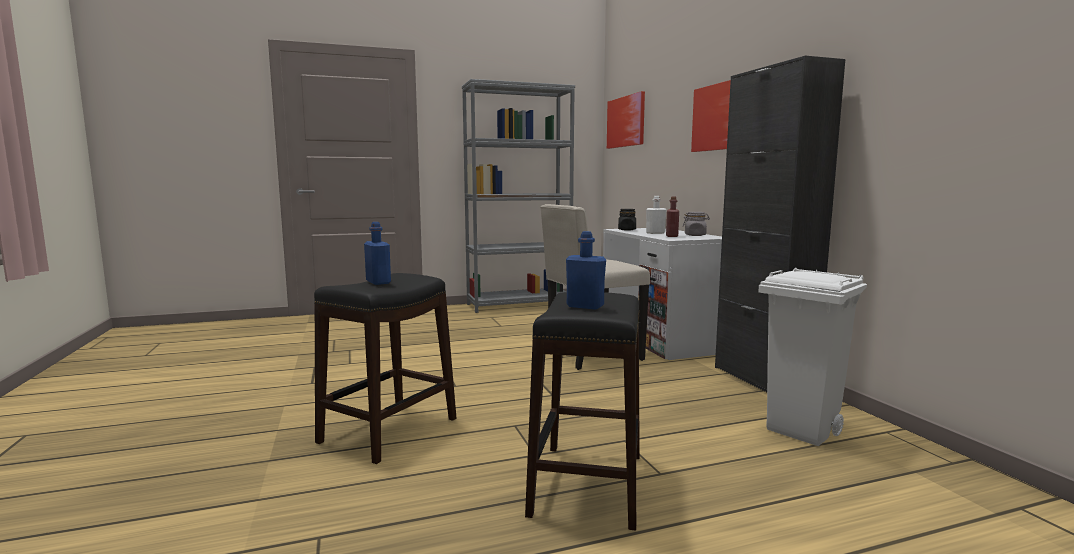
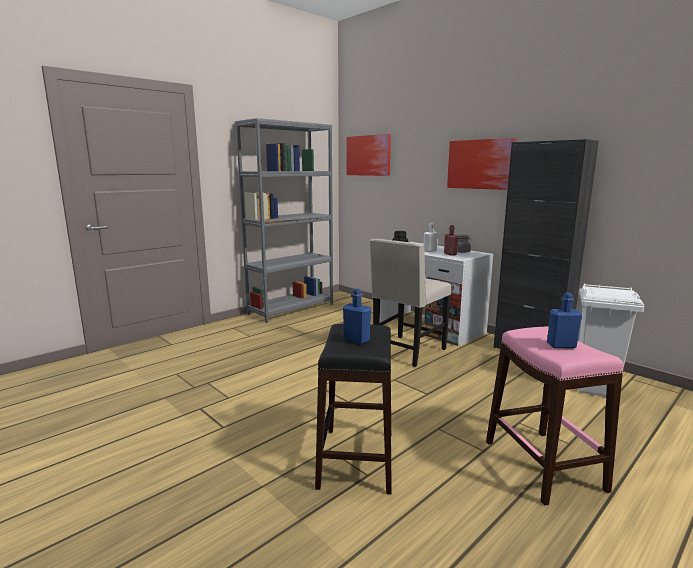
camera: 25 degrees left, 5 degrees up
(589, 483) = (543, 464): black stool -> pink stool

